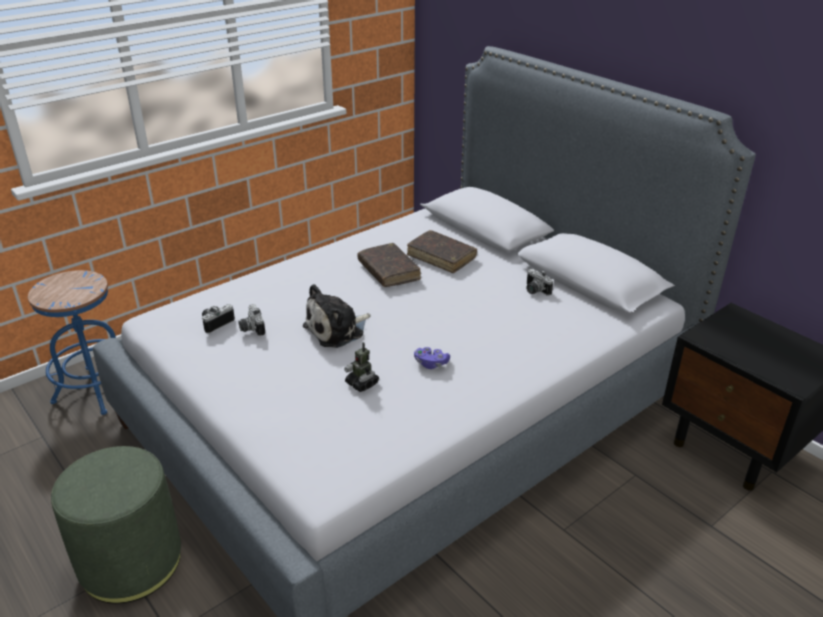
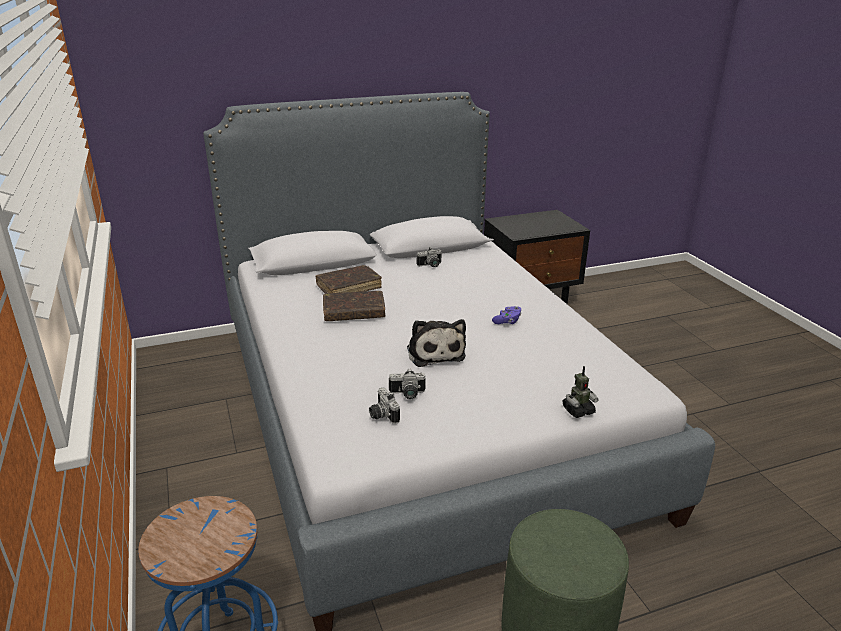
camera: 70 degrees left, 5 degrees down
(362, 383) = (521, 354): toy robot -> toy robot (578, 410)

